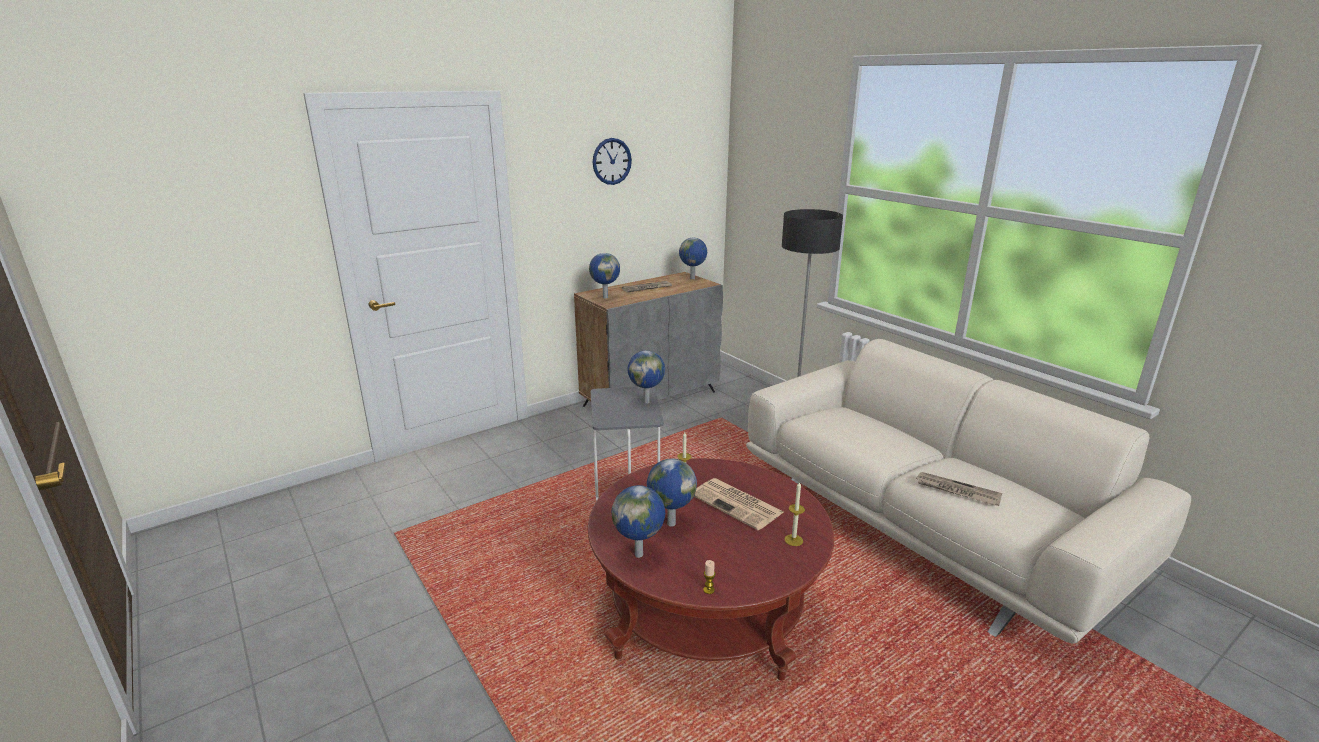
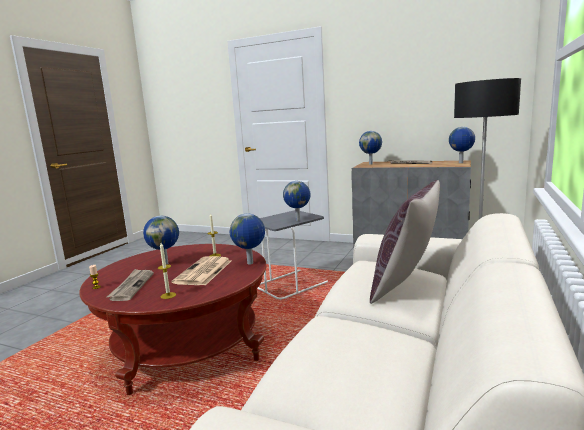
camera: 60 degrees right, 10 degrees down
(611, 161) = (402, 67): wall clock -> none
(640, 554) = (127, 265): globe -> globe (250, 263)
(870, 425) = (406, 284): none -> brown pillow
(956, 491) = (317, 342): newspaper -> newspaper (132, 286)

